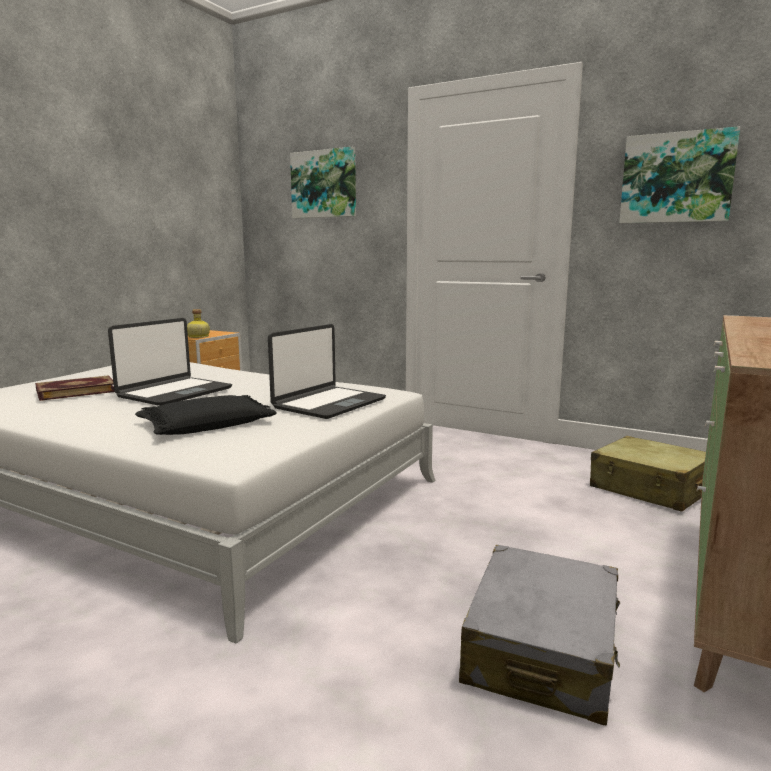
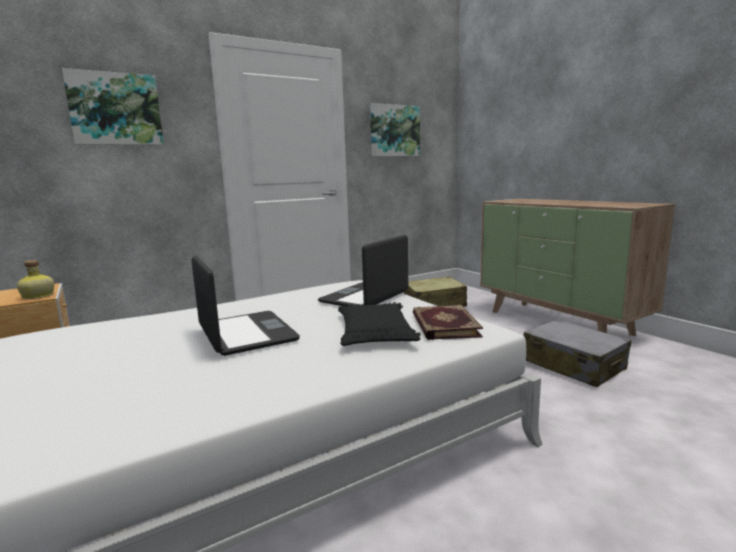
camera: 60 degrees left, 0 degrees up
(76, 391) = (125, 380): book -> book (443, 325)
(328, 404) = (365, 297): laptop -> laptop turned 120 degrees counterclockwise

